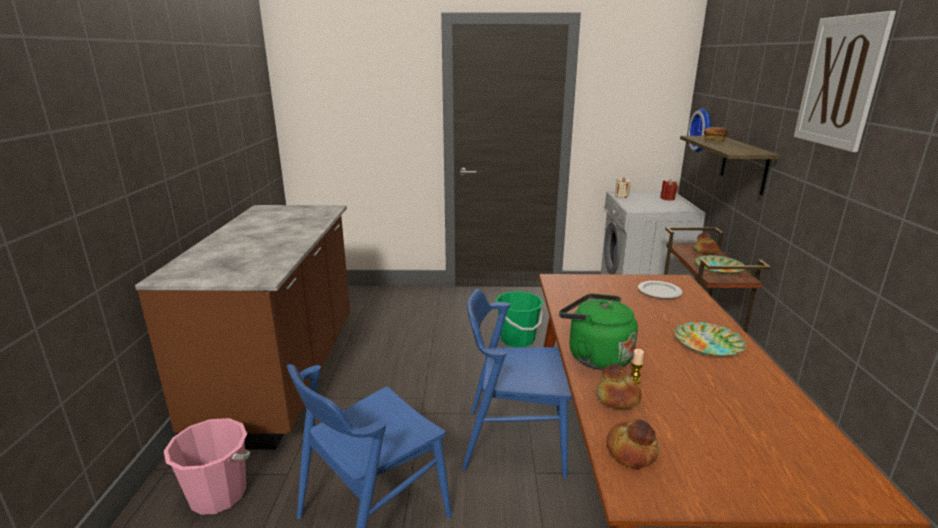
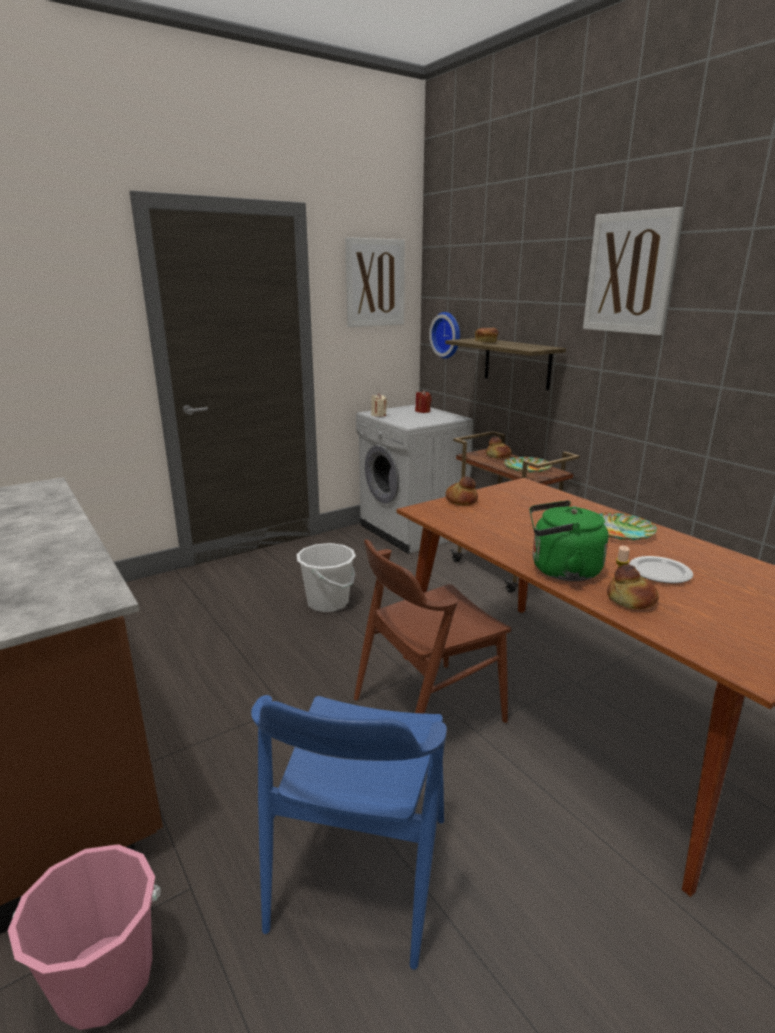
camera: 35 degrees left, 0 degrees up
(514, 441) = (427, 709): blue chair -> brown chair
(517, 339) = (328, 602): green bucket -> white bucket
(632, 451) = (704, 639): bread -> bread (461, 500)
(642, 79) = (375, 283): none -> picture
(659, 292) = (524, 498): plate -> plate (660, 573)

